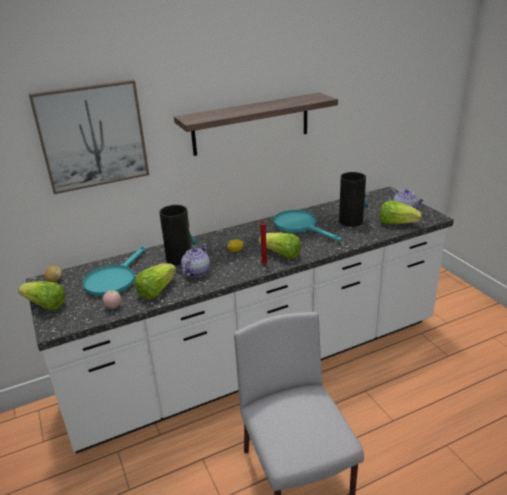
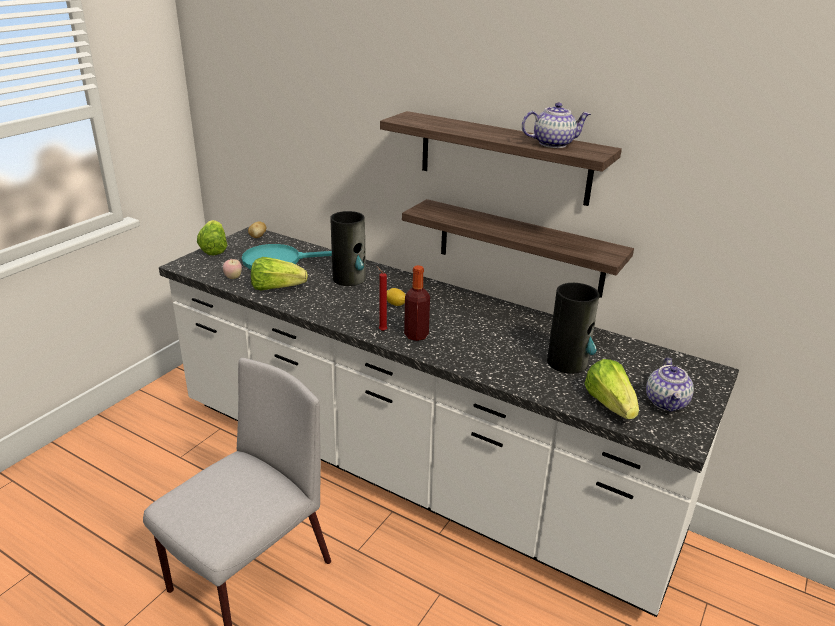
camera: 55 degrees right, 0 degrees up
(92, 136) = (324, 104): picture -> none
(196, 272) = (330, 296): teapot -> teapot (553, 144)
(270, 179) = (520, 248): none -> shelf
(281, 255) = (416, 335): lettuce -> bottle
(300, 226) = (504, 327): turquoise frying pan -> none

